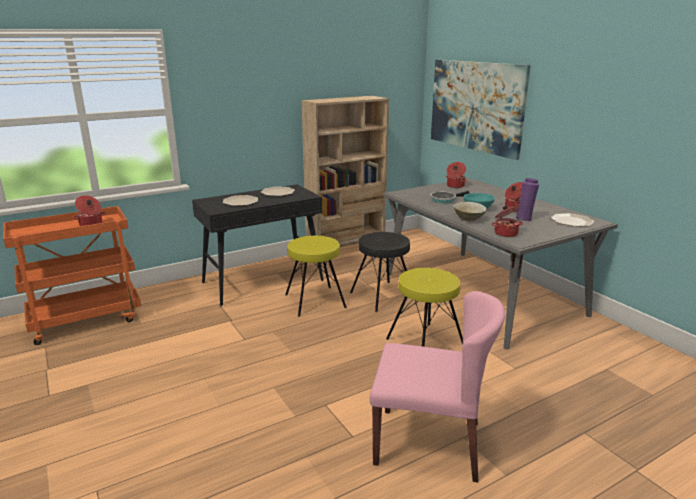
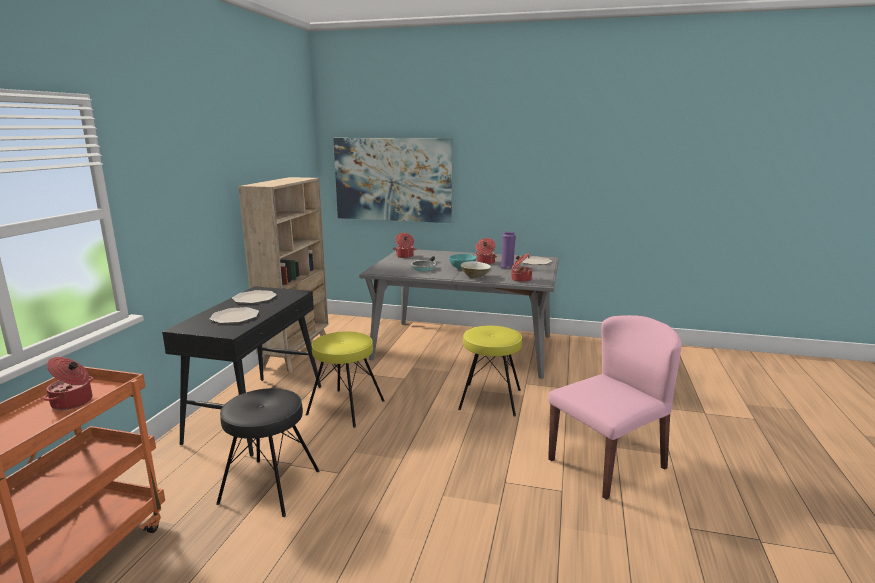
camera: 45 degrees left, 5 degrees down
(382, 296) = (397, 379): black stool -> black stool (269, 487)

